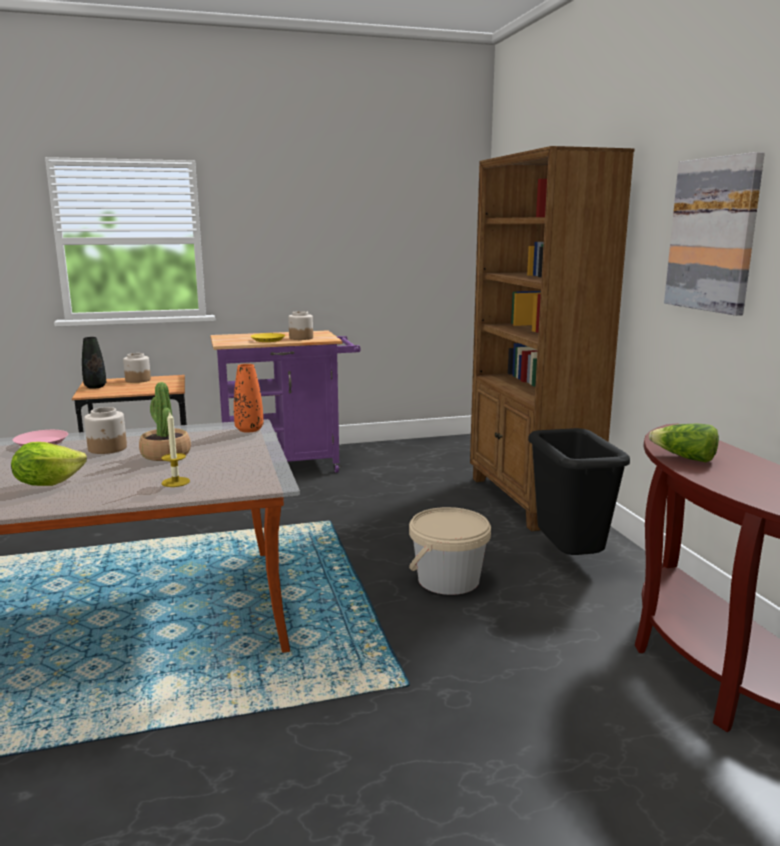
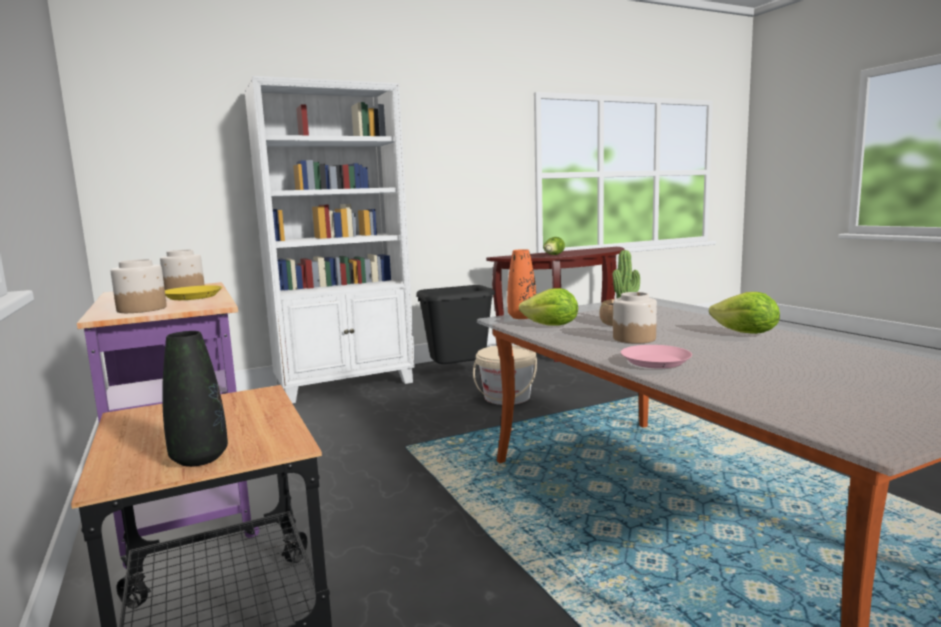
camera: 100 degrees left, 5 degrees down
(137, 380) = (140, 436): jar -> jar (141, 309)
(175, 482) = (679, 312): candle -> none
(196, 433) = (551, 326): none -> lettuce
(530, 500) = (346, 385): brown bookcase -> white bookcase
(713, 235) = (455, 154): picture -> none

